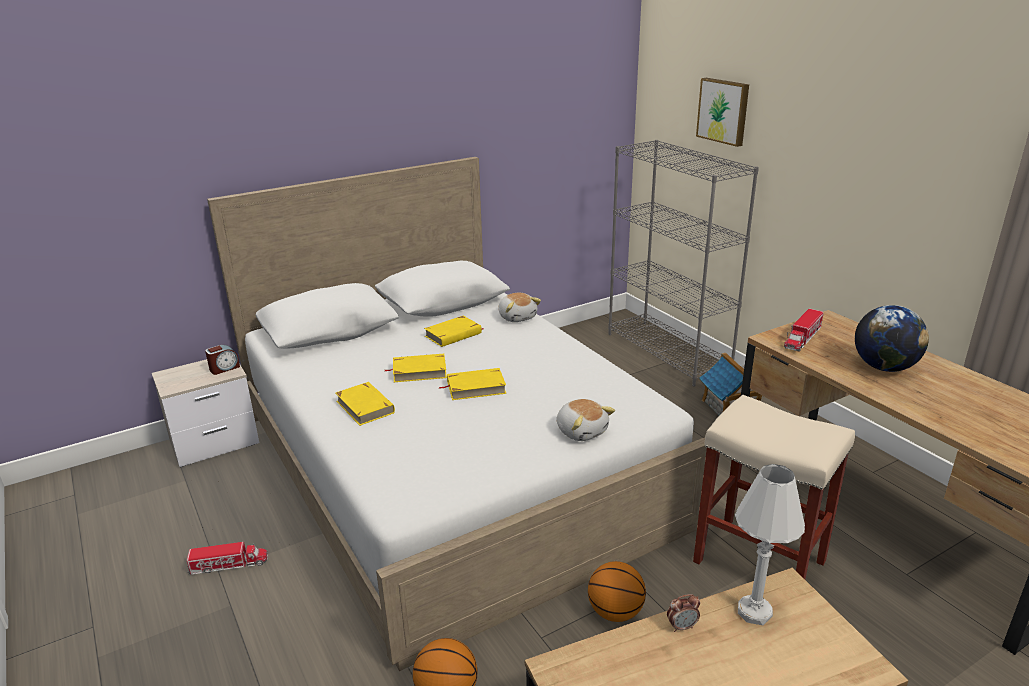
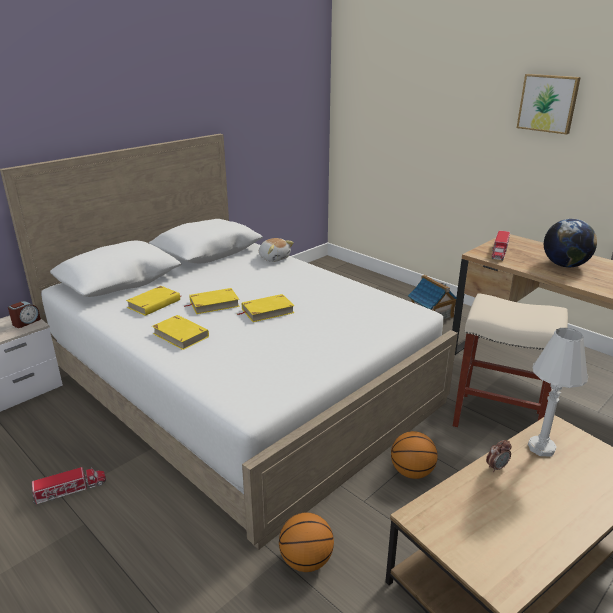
camera: 15 degrees left, 0 degrees up
(453, 335) = (229, 275): yellow book -> yellow book (154, 304)
(582, 431) = (368, 333): plush toy -> none
(668, 352) = (371, 282): grey bookcase -> none
(724, 111) = (407, 93): picture -> picture (548, 103)

